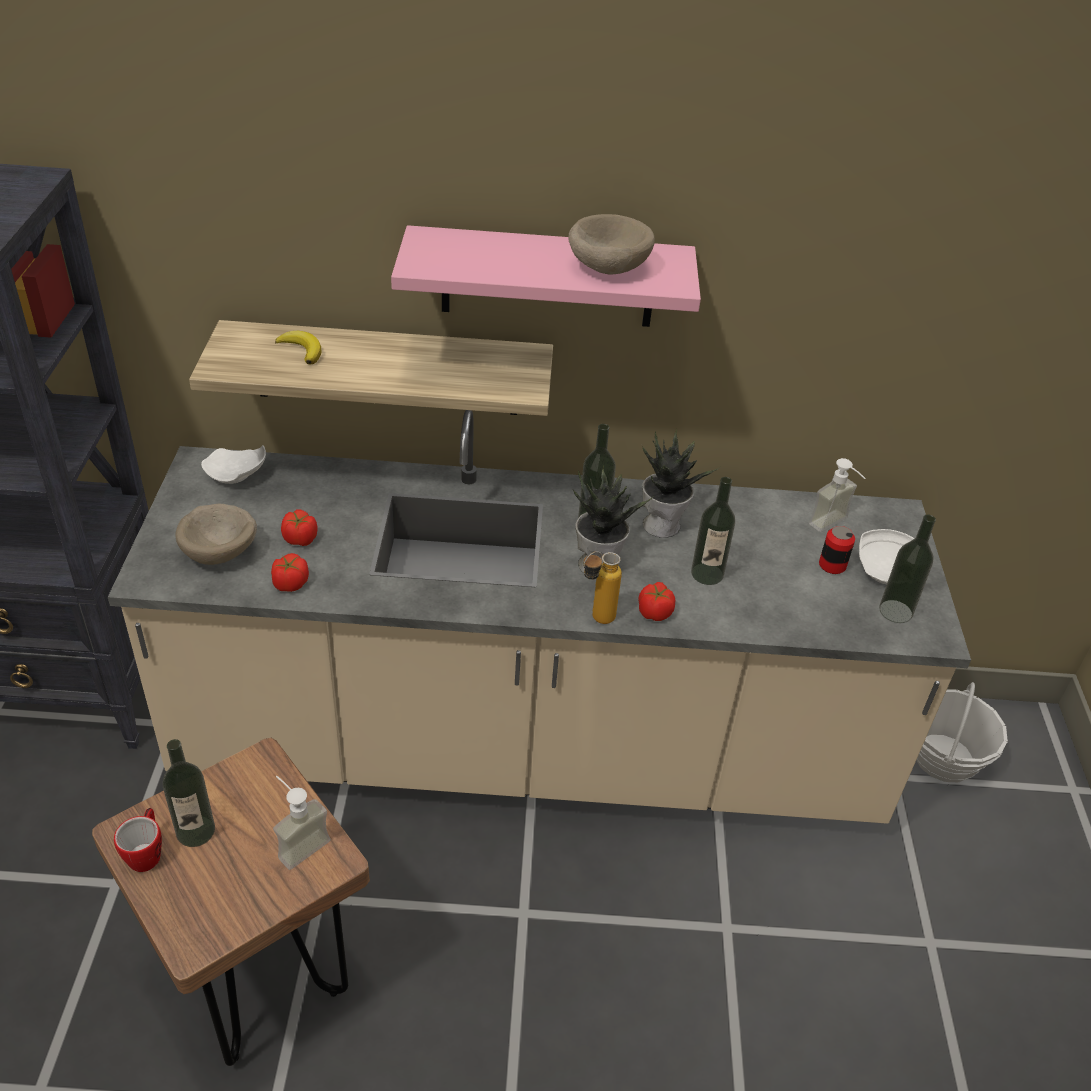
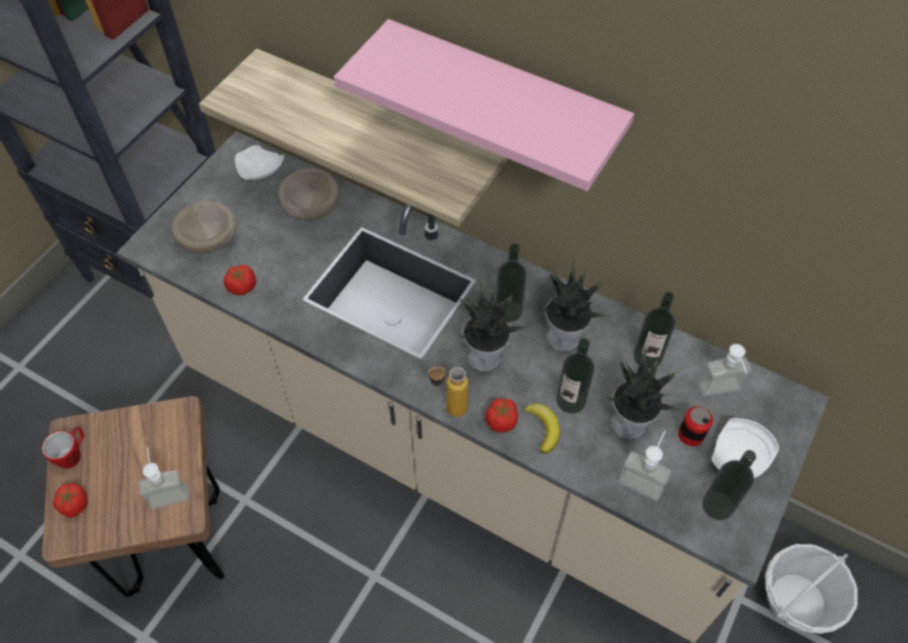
camera: 30 degrees right, 15 degrees up
(195, 831) = (110, 451): bottle -> bottle (647, 356)
(300, 539) = (272, 248): tomato -> tomato (74, 505)
(302, 350) = (298, 98): banana -> banana (543, 428)
(606, 267) = (527, 118): beige bowl -> beige bowl (310, 207)
(773, 573) = (630, 423): none -> potted plant
(818, 613) = (643, 478): none -> soap dispenser

